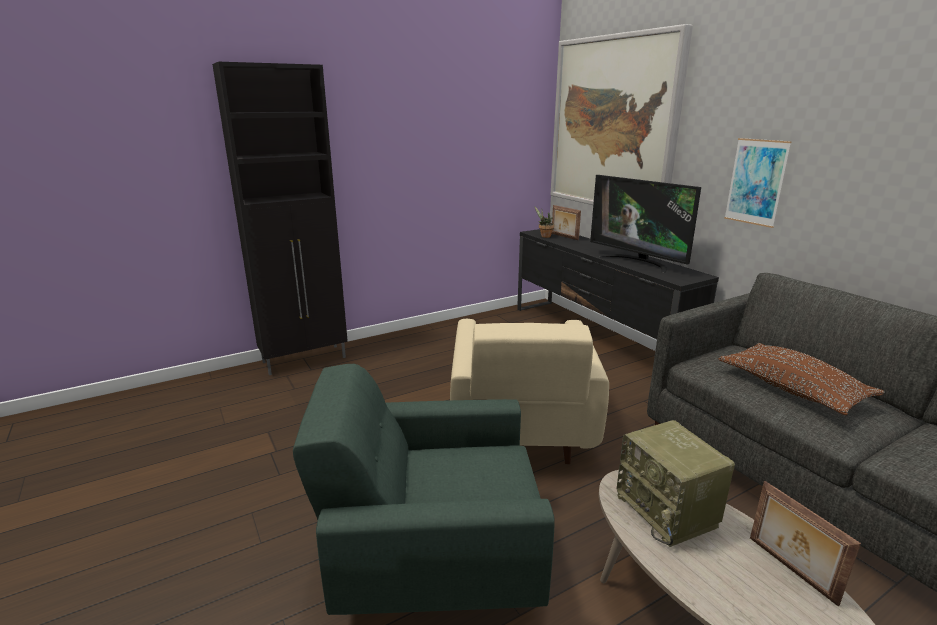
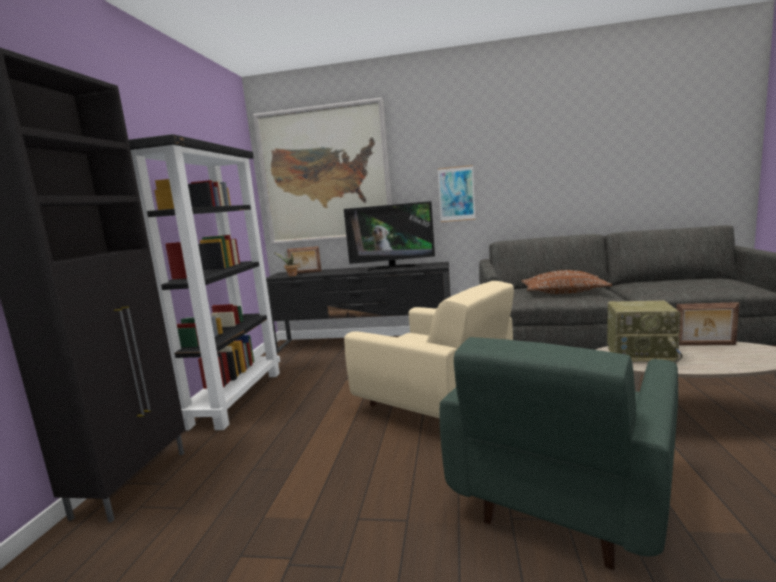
camera: 50 degrees left, 10 degrees down
(428, 335) = (235, 397): none -> black bookcase

